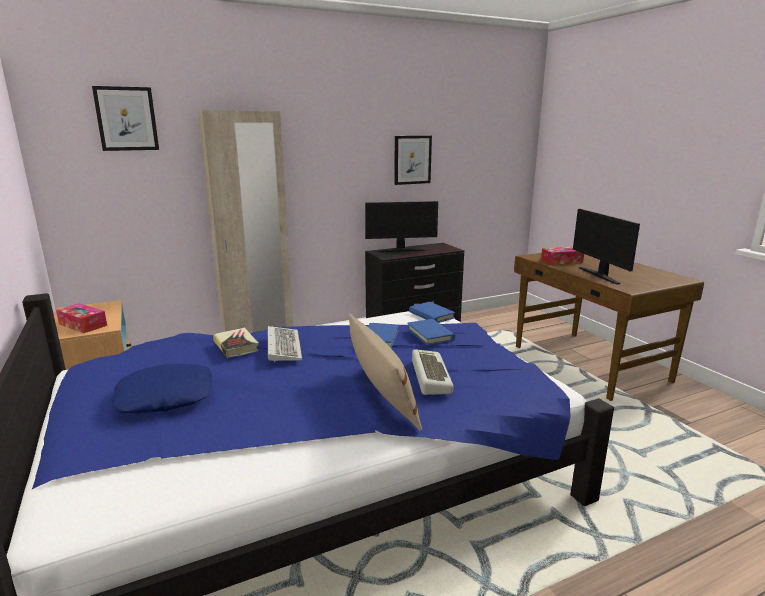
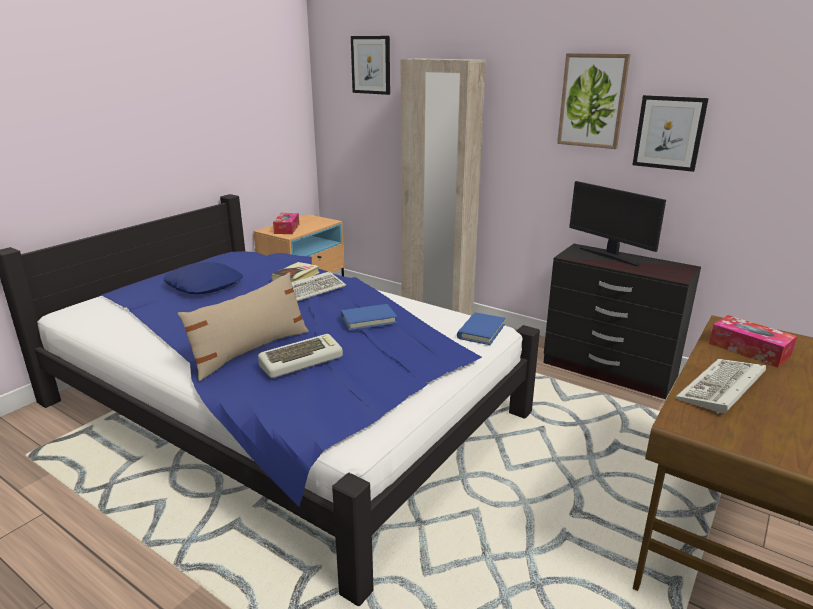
camera: 60 degrees right, 5 degrees up
(362, 142) = (592, 101): none -> picture
(430, 334) = (405, 339): blue book -> none
(600, 275) = (721, 389): monitor -> keyboard

